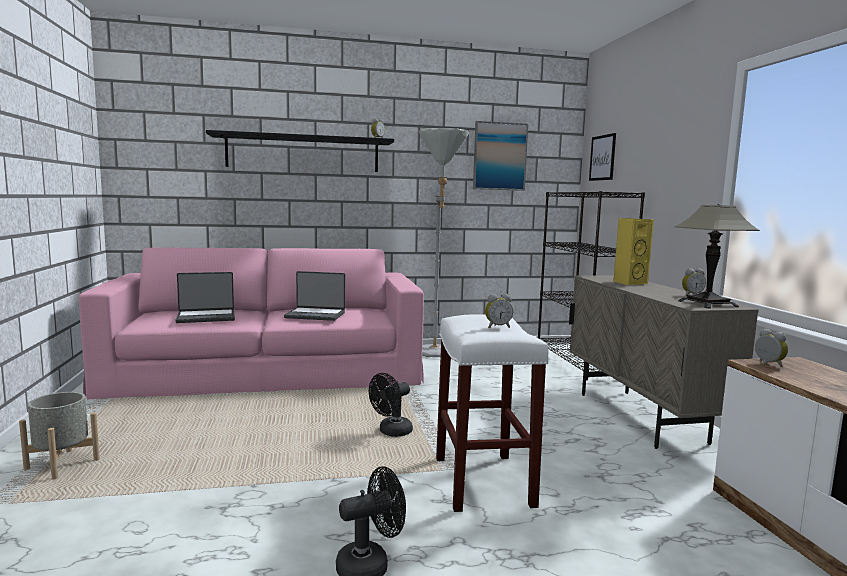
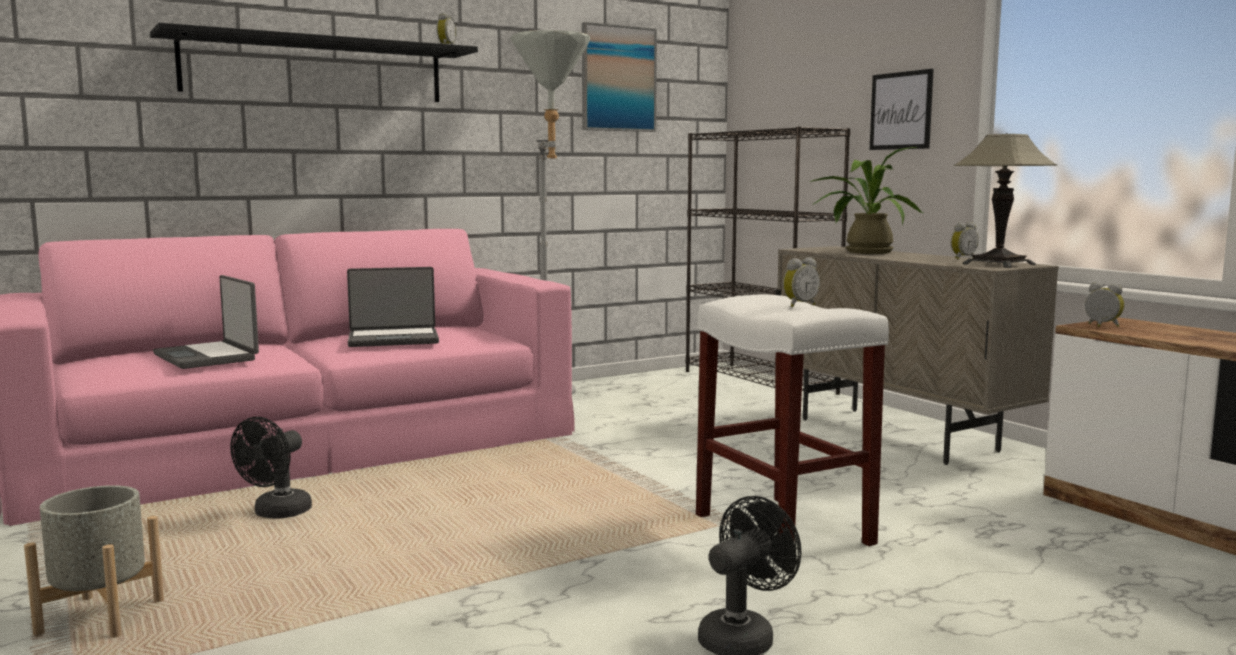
camera: 20 degrees left, 0 degrees up
(206, 317) = (208, 357): laptop -> laptop turned 90 degrees clockwise
(391, 432) = (599, 495): black fan -> black fan (276, 514)
(602, 157) = (768, 81): picture -> picture (901, 111)
(629, 283) = (863, 252): yellow speaker -> potted plant

